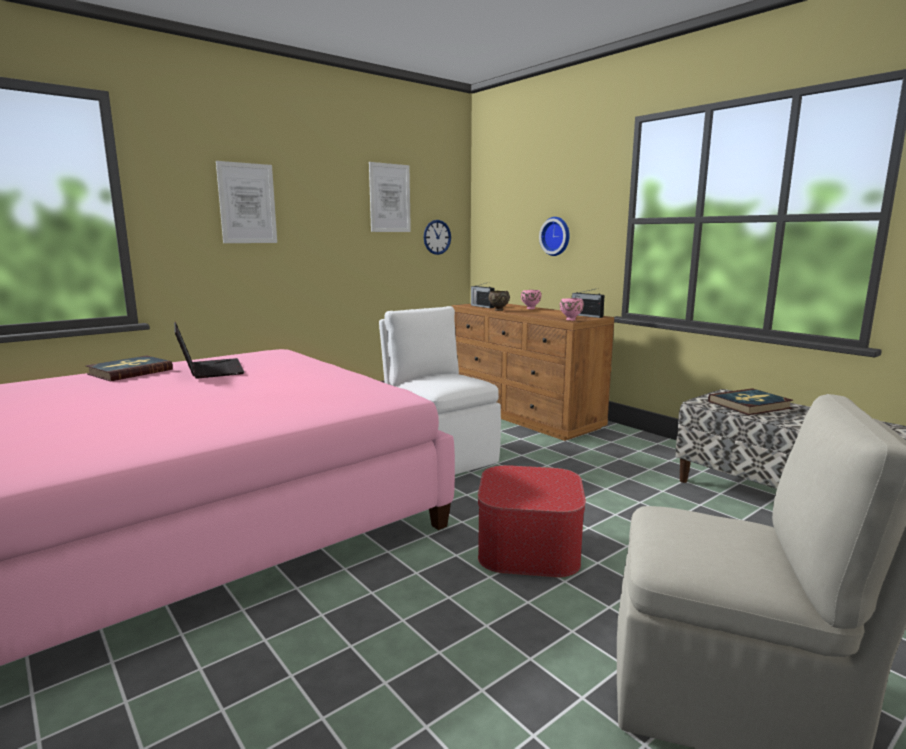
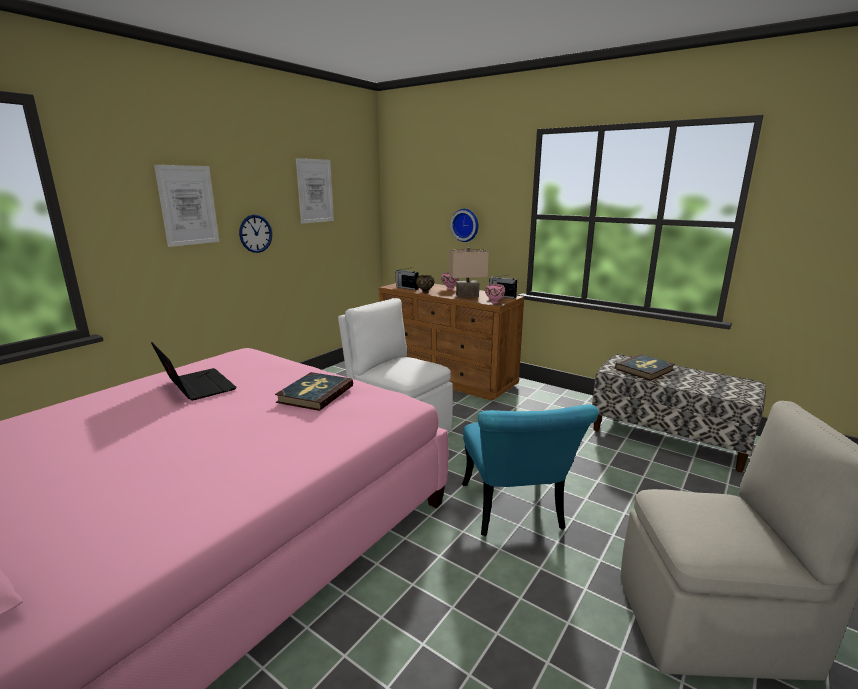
camera: 15 degrees left, 5 degrees up
(130, 372) = (111, 398): book -> book (315, 394)
(437, 237) = (355, 223): wall clock -> wall clock (255, 233)
(528, 547) = (515, 513): ottoman -> turquoise chair
(544, 314) = (467, 296): none -> beige table lamp

